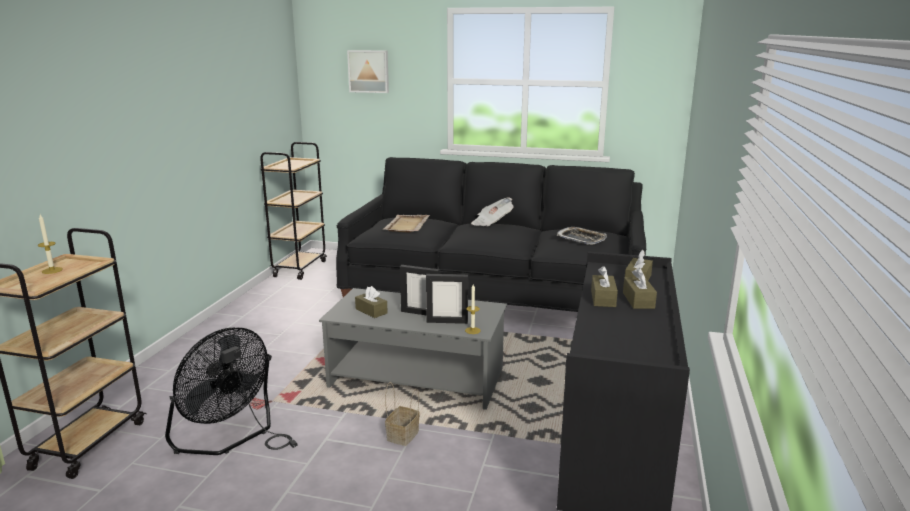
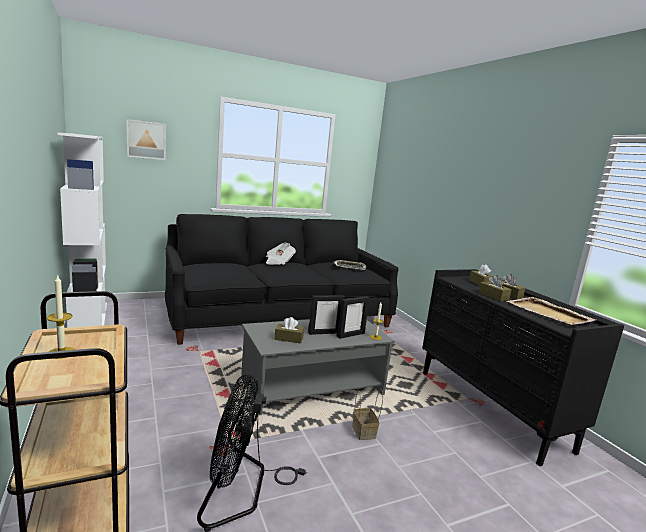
camera: 40 degrees left, 5 degrees down
(299, 268) = (89, 321): brown cart -> white bookcase
(406, 225) = (222, 269): beige tray -> beige tray (549, 313)

